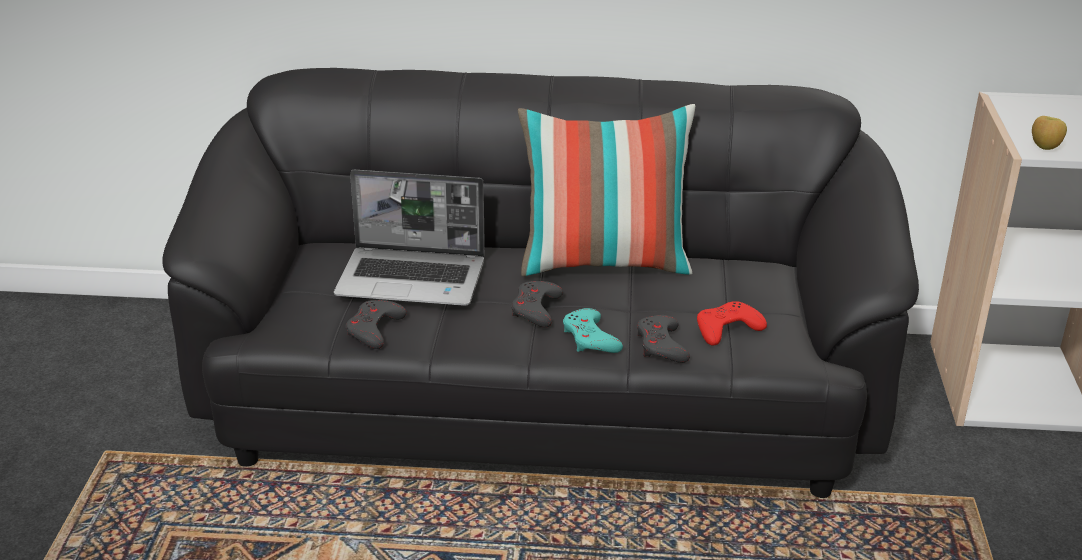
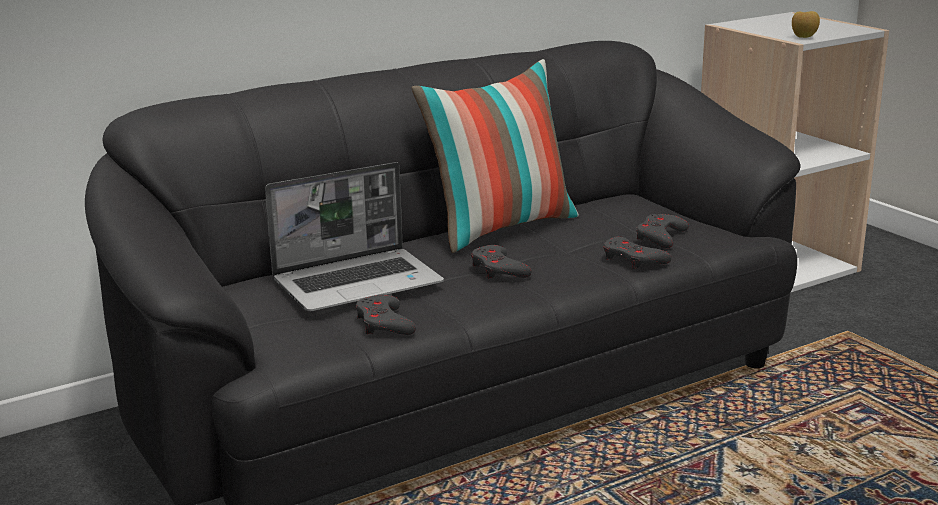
camera: 35 degrees left, 10 degrees down
(590, 338) = (574, 272): turquoise game controller -> none
(727, 329) = (660, 237): red game controller -> grey game controller

